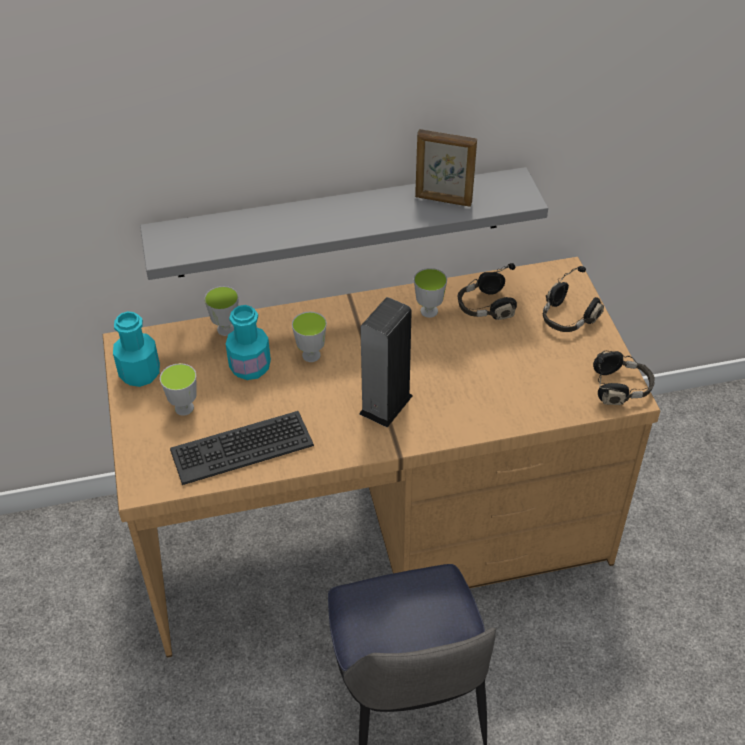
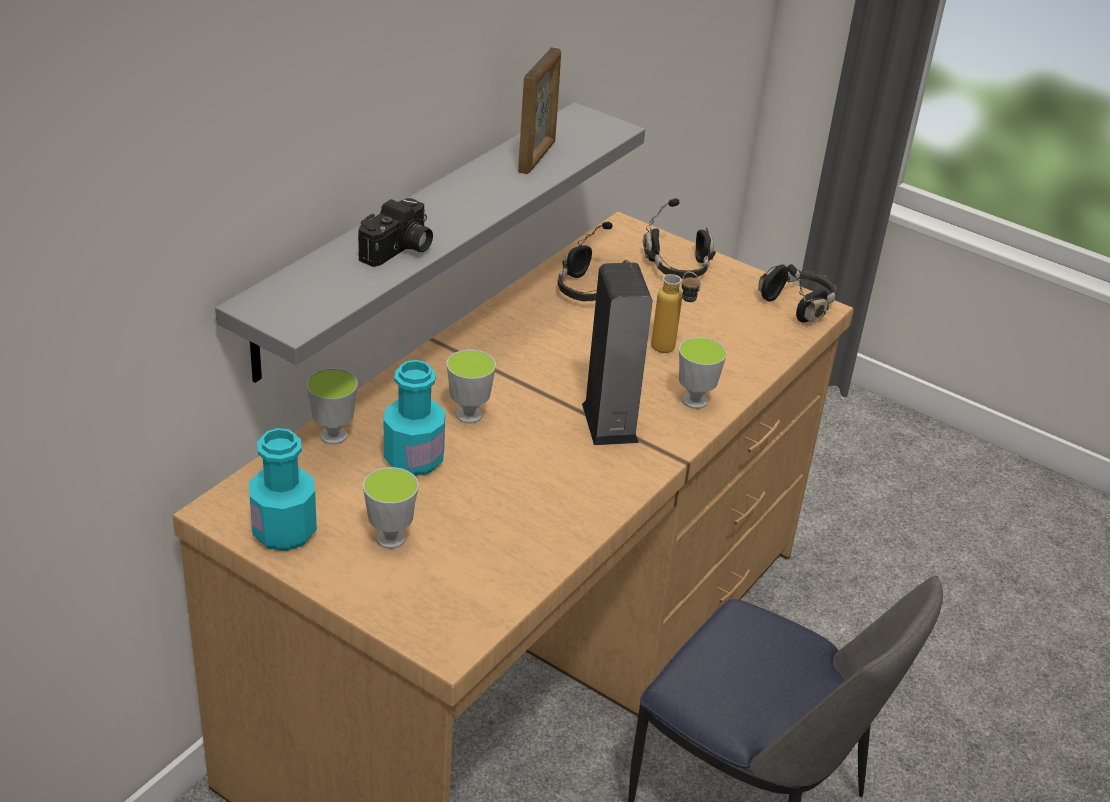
camera: 45 degrees left, 10 degrees down
(242, 447) = (511, 541): keyboard -> none
(275, 232) = (399, 250): none -> camera
(429, 311) = (539, 318): cup -> cup (695, 401)
(443, 200) = (537, 157): picture frame -> picture frame turned 45 degrees counterclockwise
(485, 376) = (671, 351): none -> bottle

